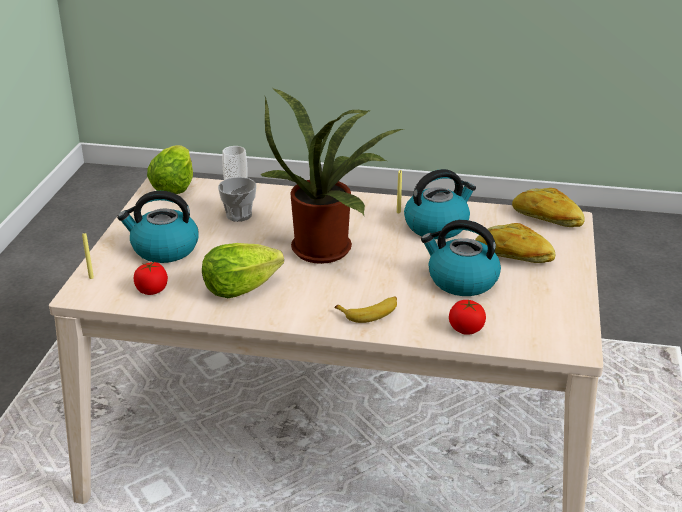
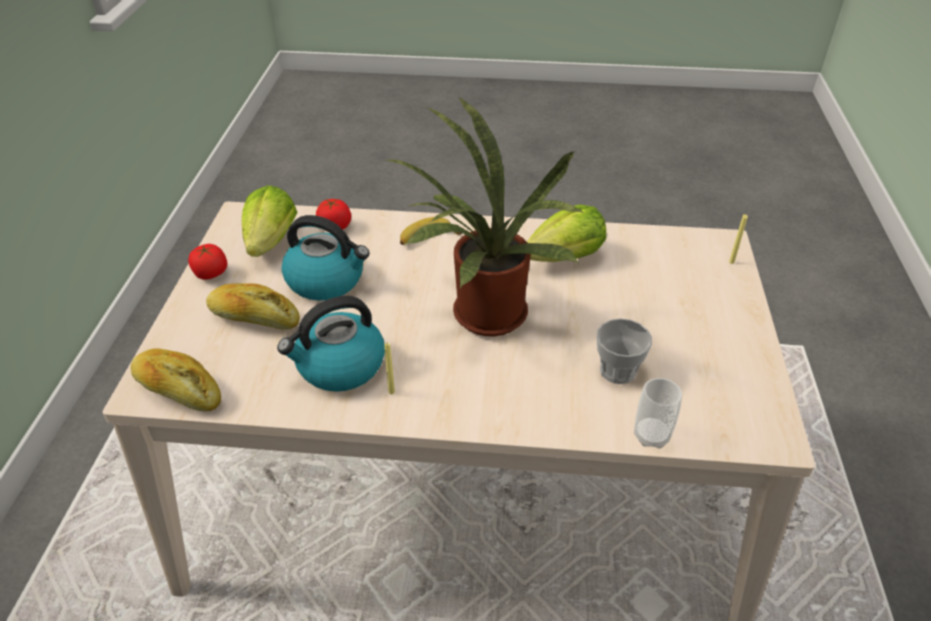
camera: 175 degrees right, 10 degrees up
(152, 290) = (656, 251): tomato -> tomato (211, 274)
(164, 249) = (680, 305): kettle -> none
(173, 187) = (749, 429): lettuce -> lettuce (271, 242)

